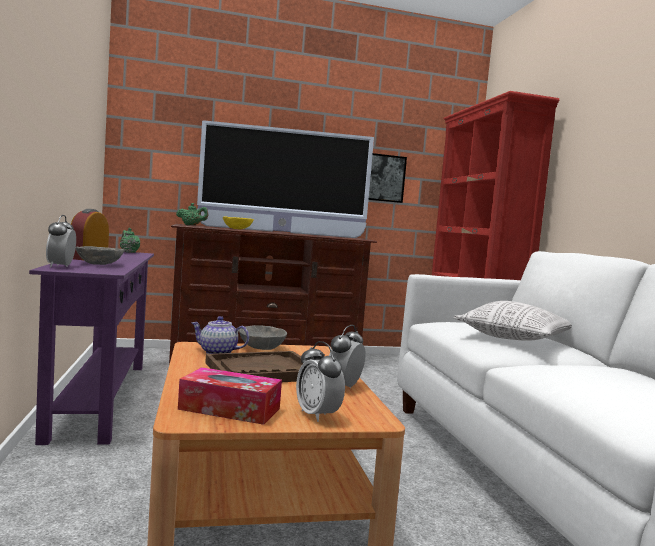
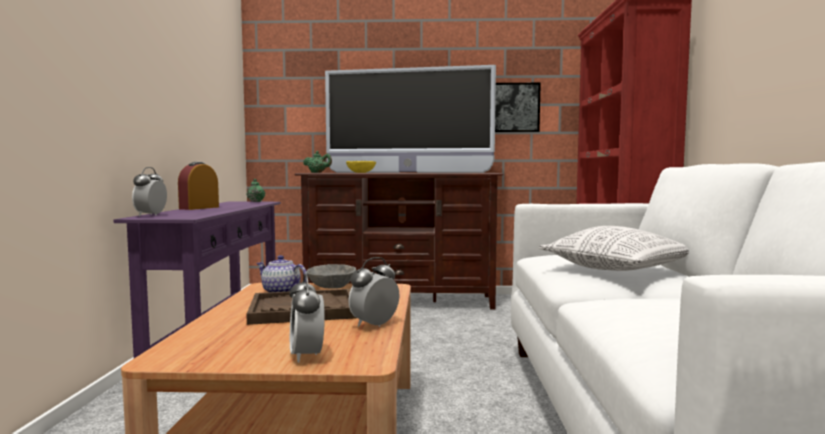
camera: 15 degrees right, 0 degrees up
(100, 264) = (196, 212): grey bowl -> none
(229, 409) = (221, 348): tissue box -> none

